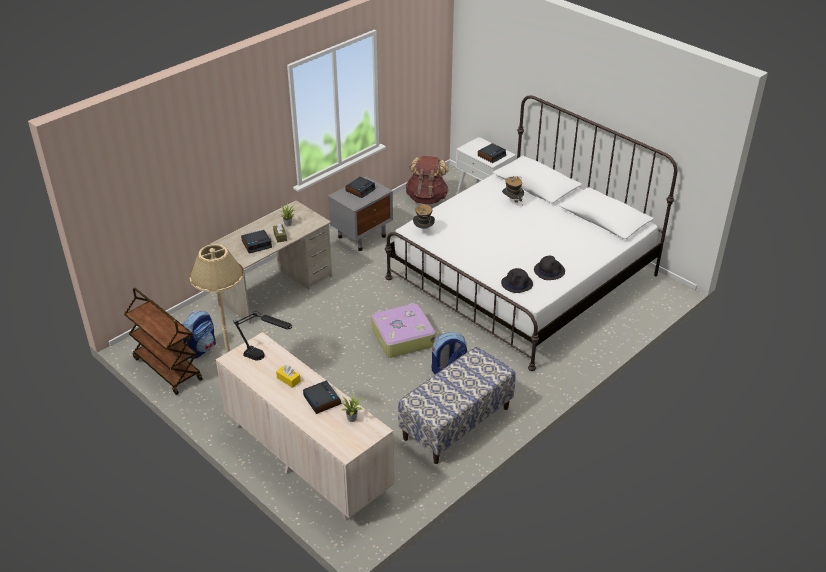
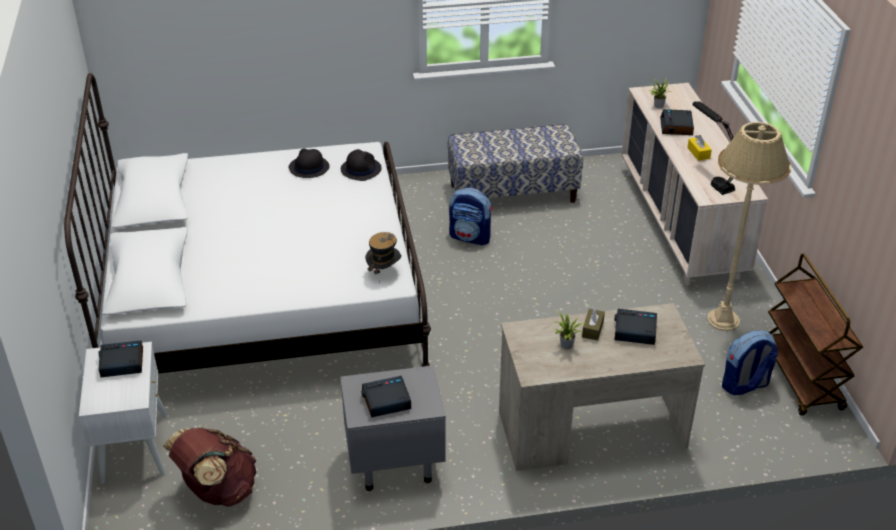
camera: 145 degrees left, 0 degrees up
(402, 337) = (484, 290): suitcase -> none
(512, 202) = (222, 262): hat -> none

